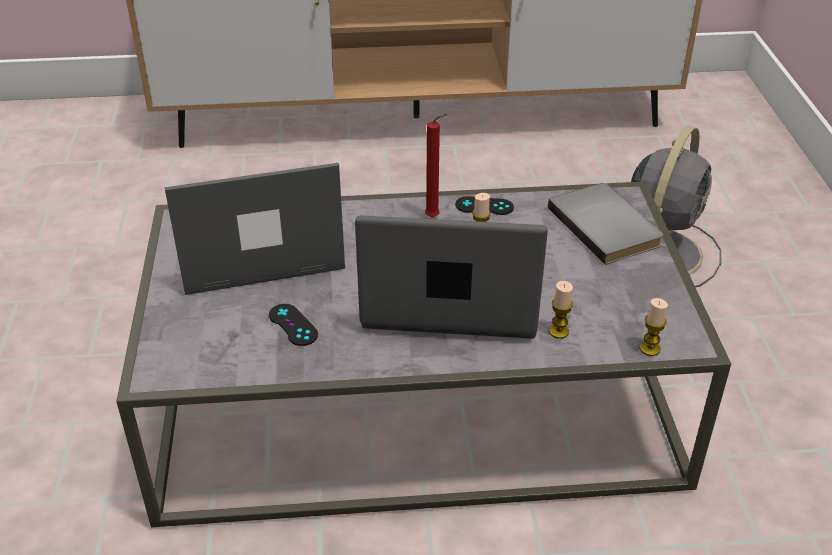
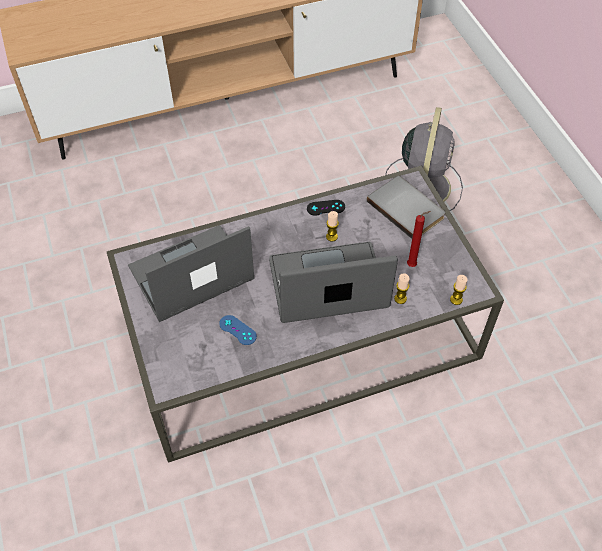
camera: 15 degrees left, 15 degrees up
(293, 325) = (237, 330): black game controller -> blue game controller
(434, 217) = (297, 224): red candle -> red candle (413, 265)

